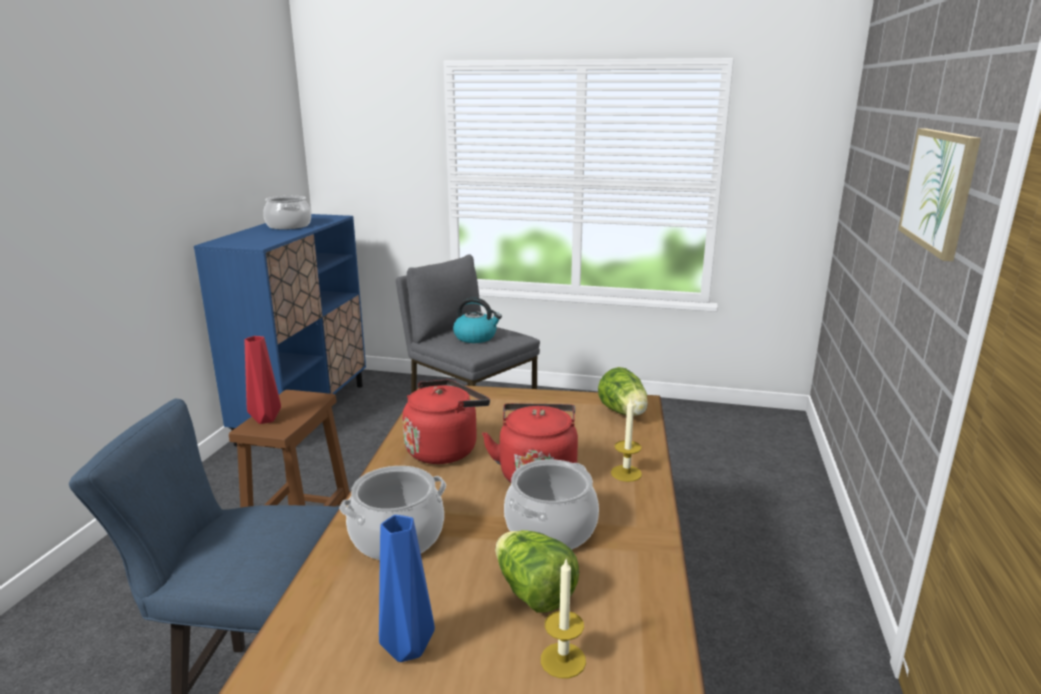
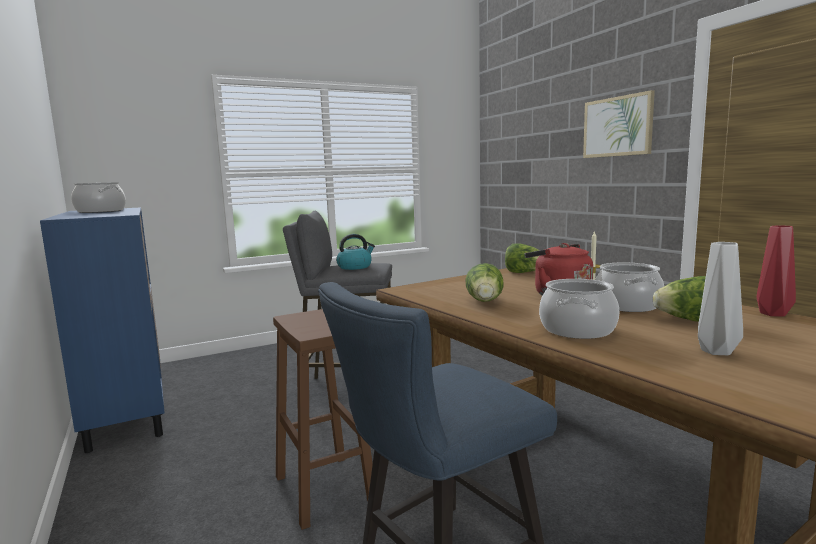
camera: 40 degrees left, 10 degrees down
(267, 419) = (310, 329): red vase -> red vase (773, 313)
(408, 647) = (714, 351): blue vase -> grey vase
(444, 449) = (485, 302): red kettle -> lettuce
(563, 660) = (764, 329): candle -> none

